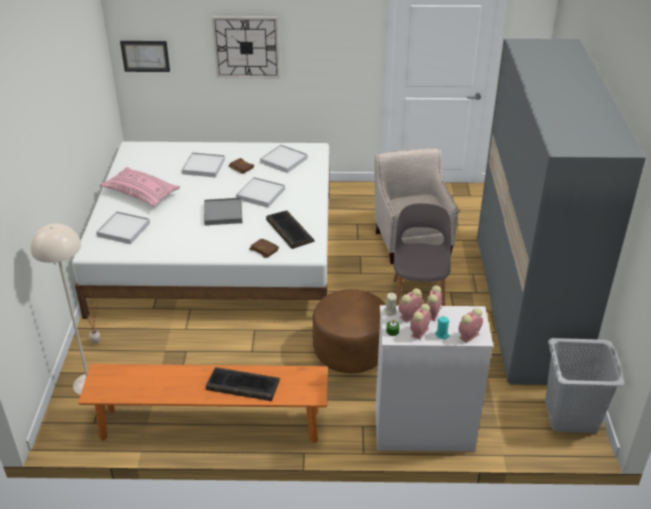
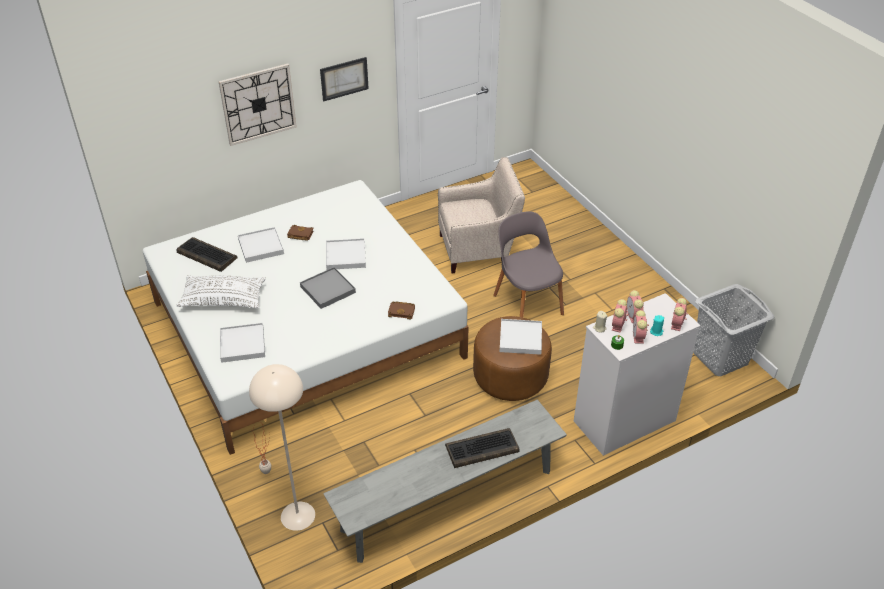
camera: 30 degrees left, 5 degrees up
(141, 194) = (223, 299): pink pillow -> white pillow
(145, 56) = (147, 145): picture -> picture (344, 78)
(210, 425) = (448, 500): orange bench -> grey bench
(284, 160) = (336, 212): white tray -> white tray (520, 338)
(289, 230) = (406, 283): keyboard -> keyboard (206, 255)
(412, 240) = (478, 250): beige armchair -> beige armchair turned 120 degrees clockwise
(525, 307) = (618, 278): grey wardrobe -> none

